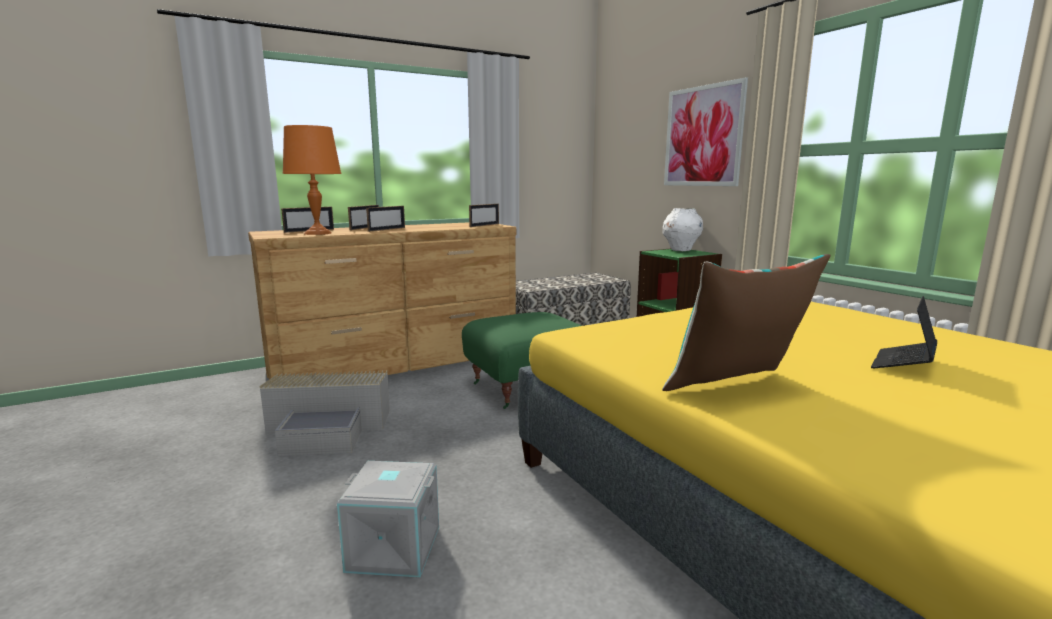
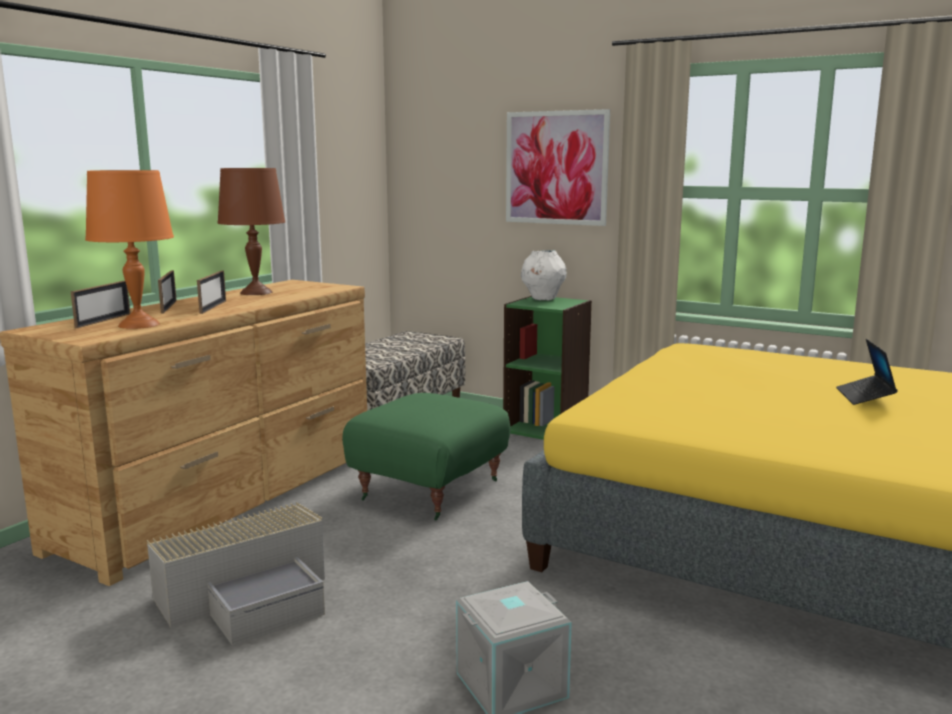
camera: 30 degrees left, 0 degrees up
(437, 225) = (255, 292): none -> brown table lamp
(484, 225) = (319, 287): picture frame -> none
(736, 389) = (801, 440): pillow -> none

